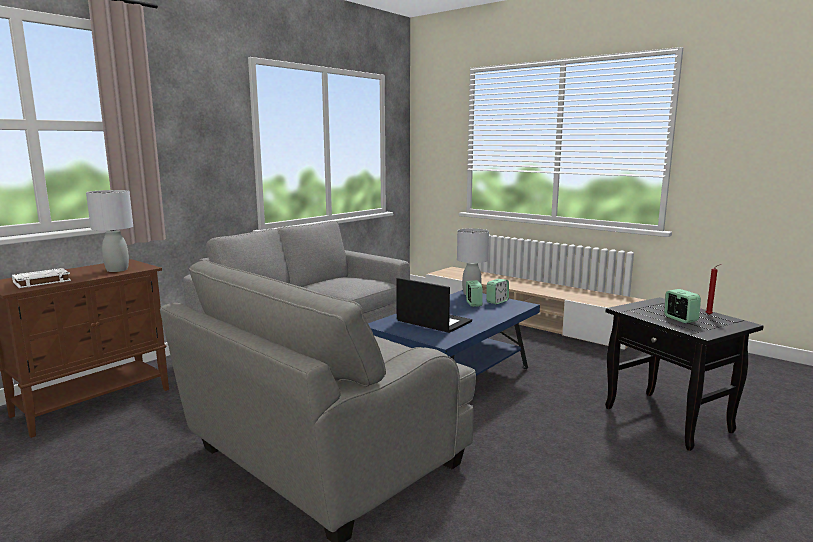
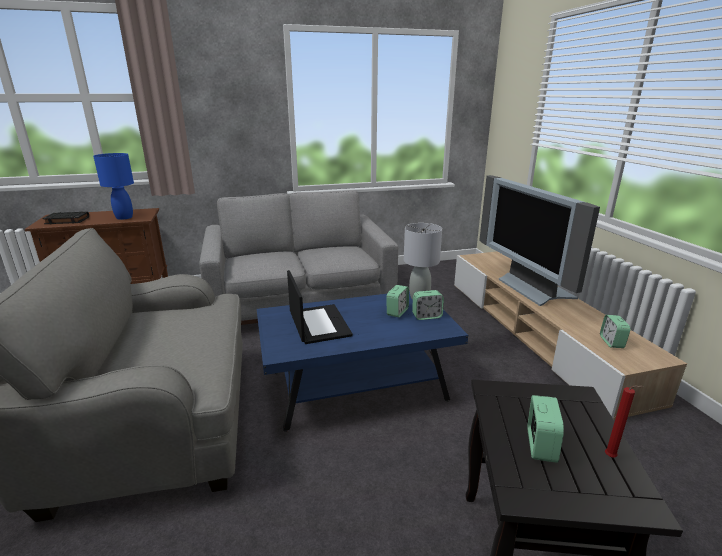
camera: 35 degrees right, 10 degrees up
(41, 282) = (67, 220): white book -> black book
(117, 270) = (124, 217): grey table lamp -> blue table lamp
(514, 284) = (532, 290): none -> television
(600, 299) = (611, 342): none -> alarm clock

